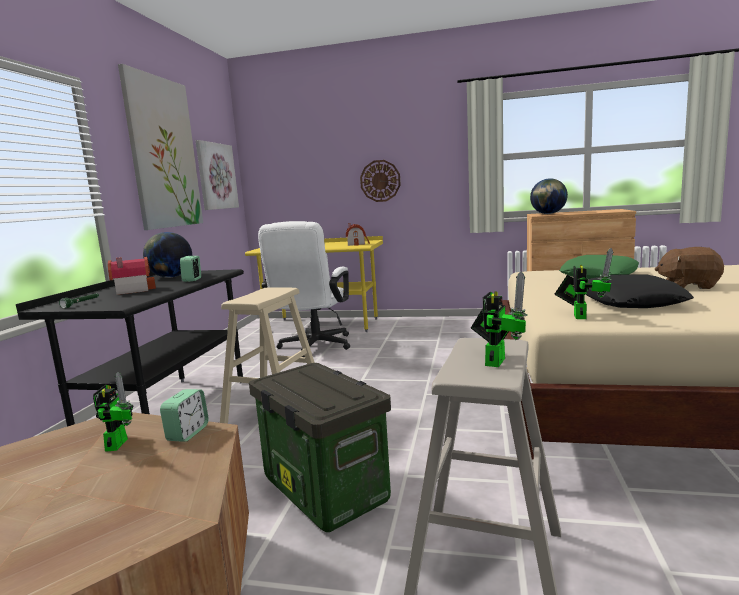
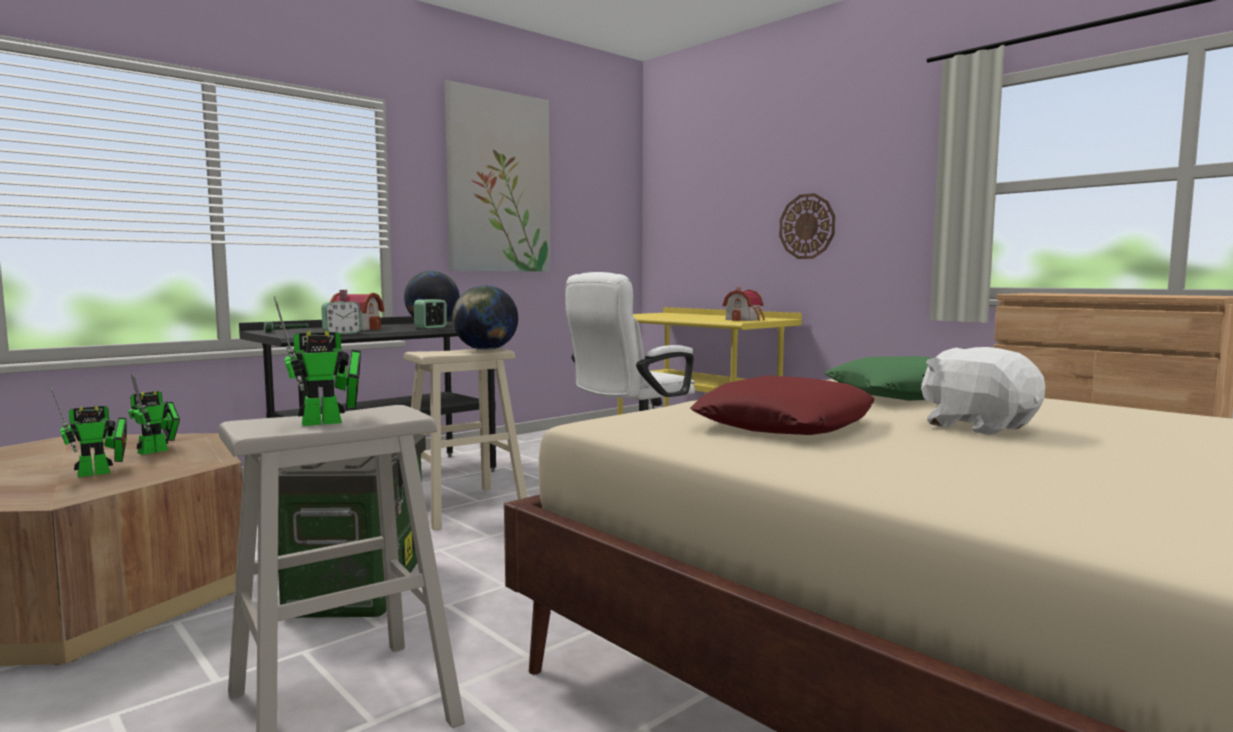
camera: 35 degrees right, 5 degrees down
(188, 433) = (201, 457): alarm clock -> alarm clock (342, 333)
(216, 176) = (591, 214): picture -> none
(548, 214) = (1050, 293): globe -> globe (485, 350)
(579, 315) = (641, 421): toy robot -> toy robot (100, 473)
(629, 301) = (785, 424): black pillow -> red pillow
(688, 286) = (978, 426): brown plush toy -> white plush toy

